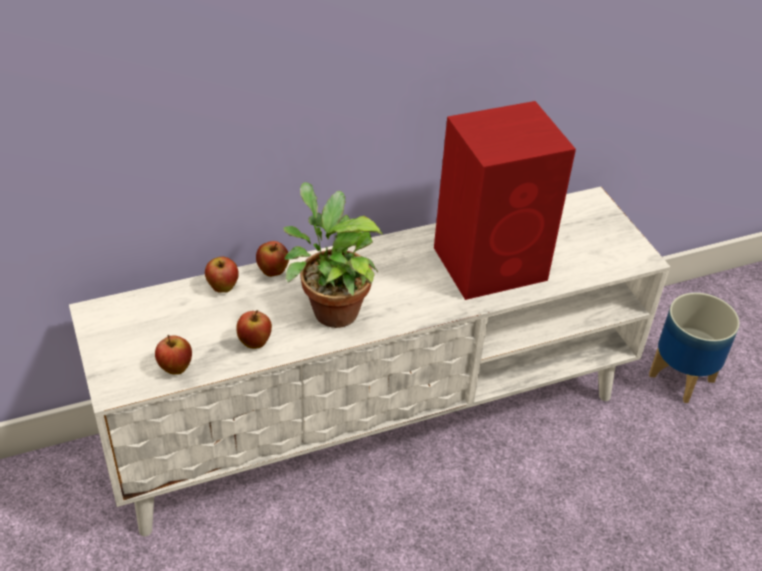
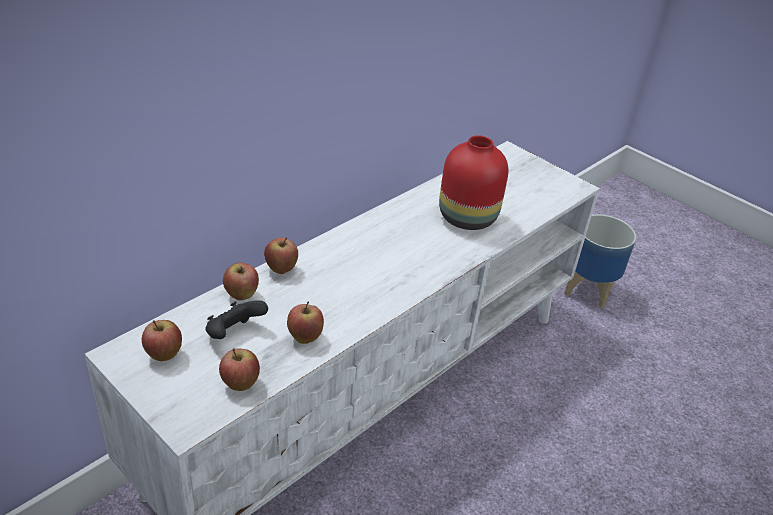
camera: 25 degrees left, 5 degrees down
(128, 324) = (164, 355): none -> apple
(196, 322) = (234, 334): none -> black game controller
(330, 309) = (356, 288): potted plant -> none
(492, 263) = (467, 217): red speaker -> red vase

